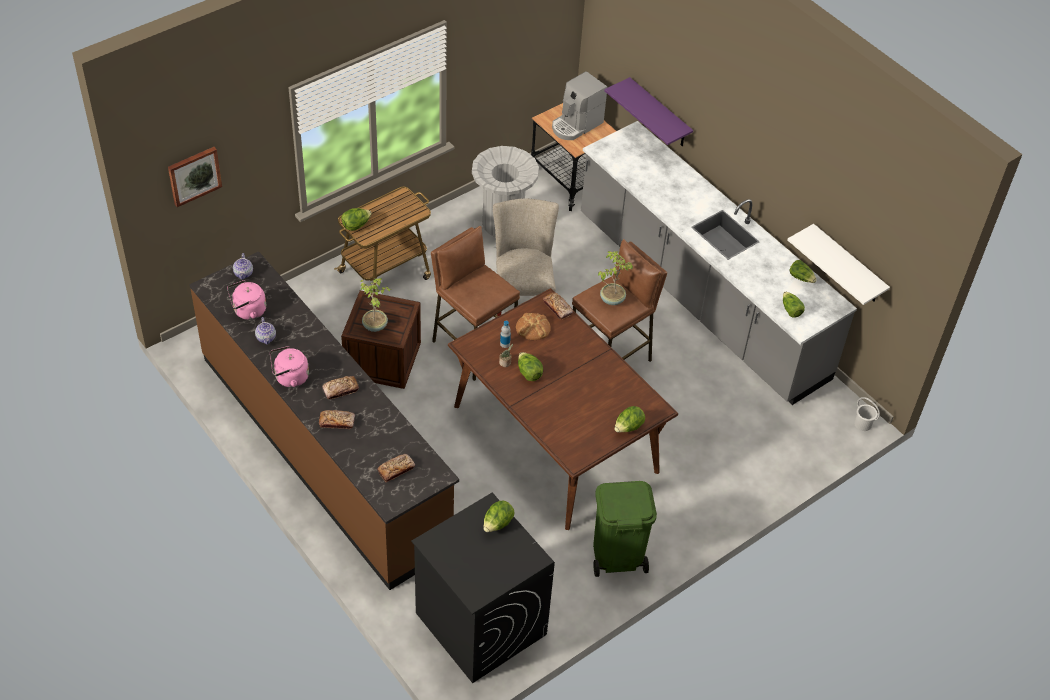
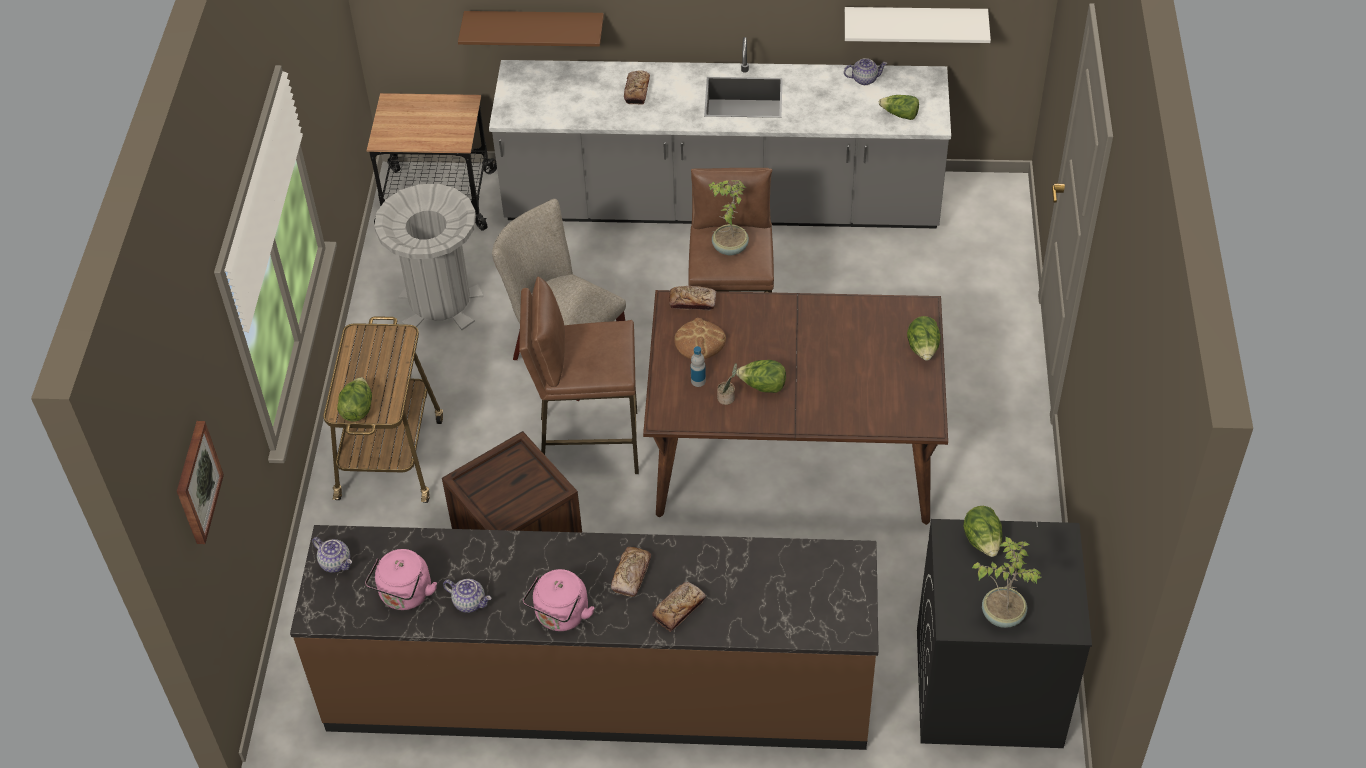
camera: 45 degrees left, 0 degrees up
(375, 325) = (512, 497): potted plant -> potted plant (1002, 614)
(396, 470) = (808, 593): bread -> bread (637, 91)
(576, 125) = (424, 121): coffee machine -> none
(617, 556) = (1001, 502): green trash can -> none
(659, 114) = (535, 27): purple shelf -> brown shelf
(801, 277) = (864, 79): lettuce -> teapot
(863, 424) = (1011, 192): white bucket -> none

